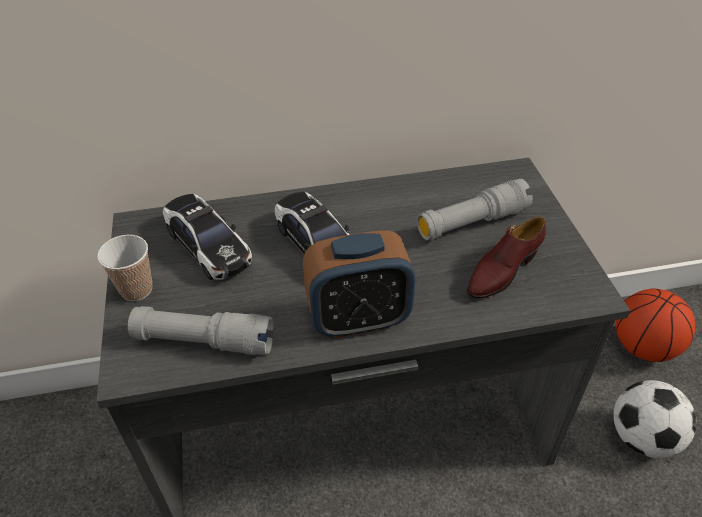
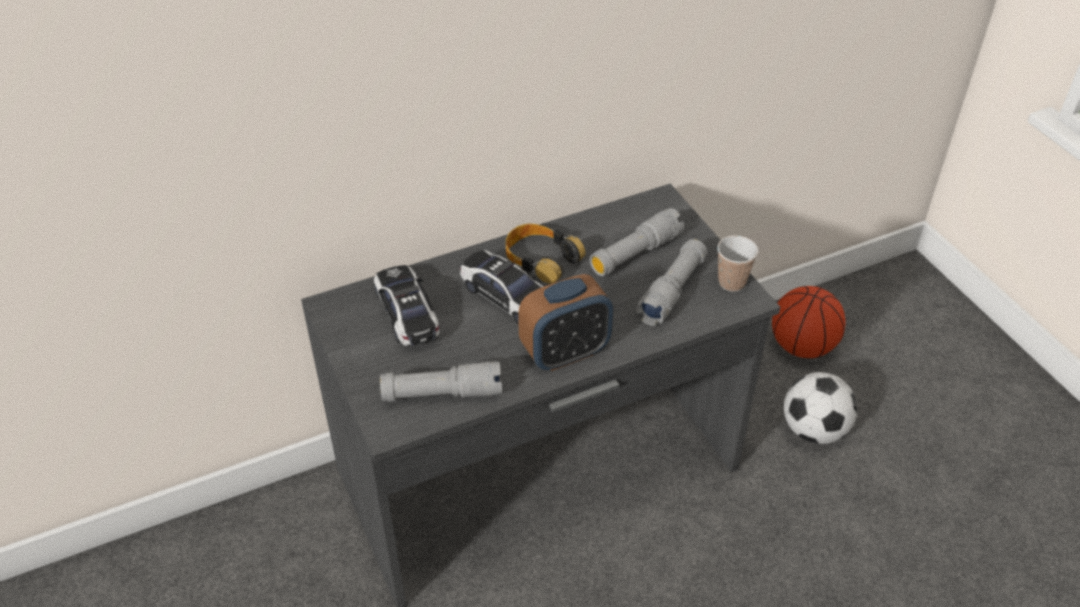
camera: 15 degrees left, 0 degrees up
(136, 289) = (361, 363): cup -> cup (732, 282)
(208, 245) = (407, 314): toy car -> toy car turned 150 degrees counterclockwise
(368, 212) = (541, 259): none -> headphones
(502, 270) = (672, 291): brown shoe -> grey flashlight

